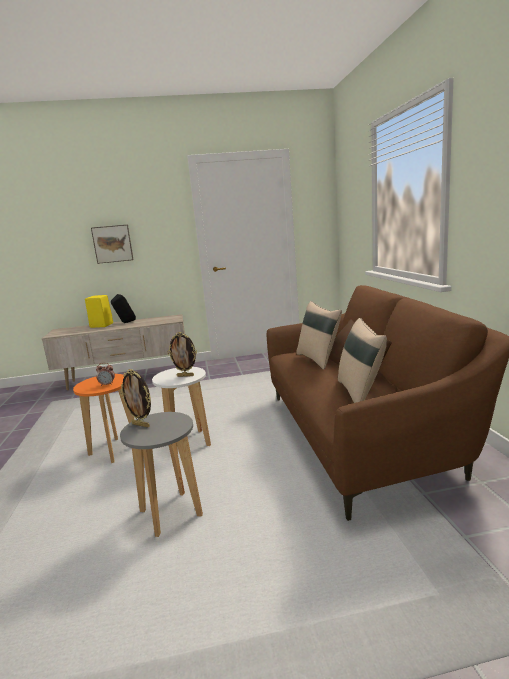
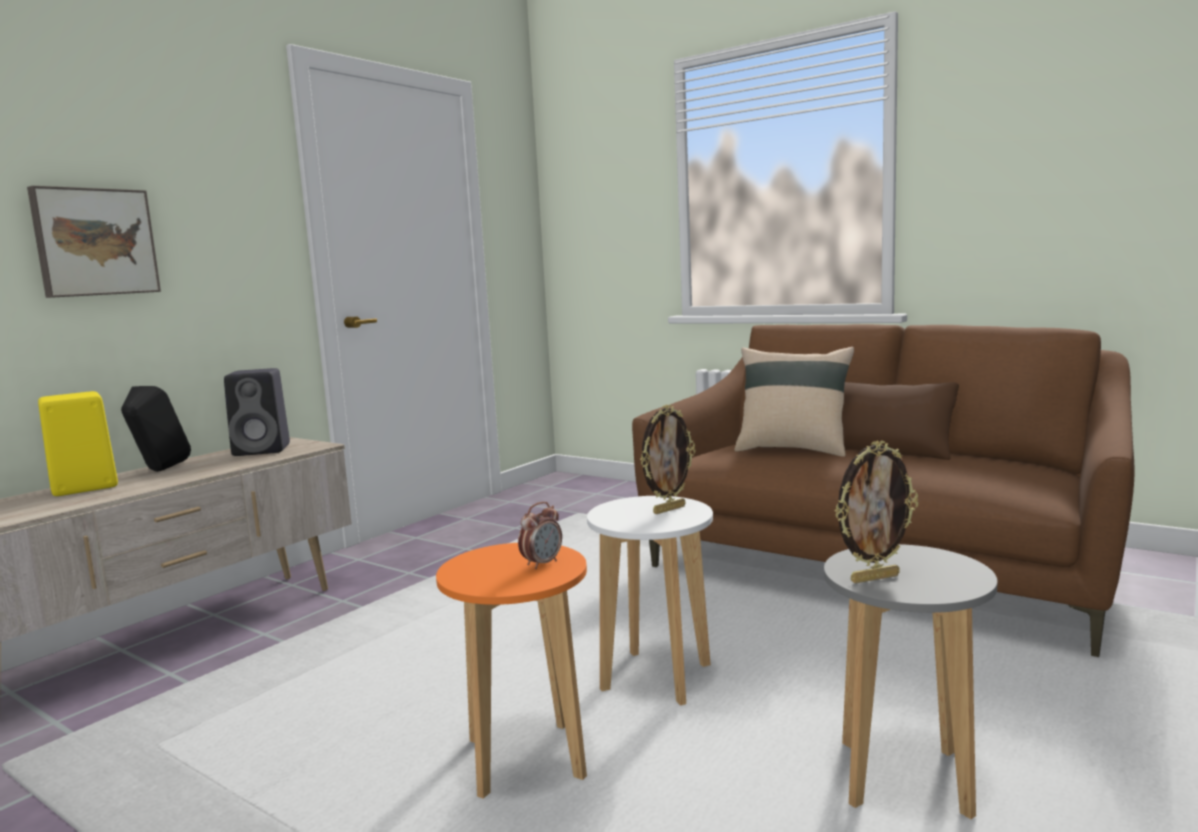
camera: 45 degrees left, 5 degrees down
(162, 319) = (264, 450): none -> black speaker
(360, 393) = (977, 466): beige pillow -> none

